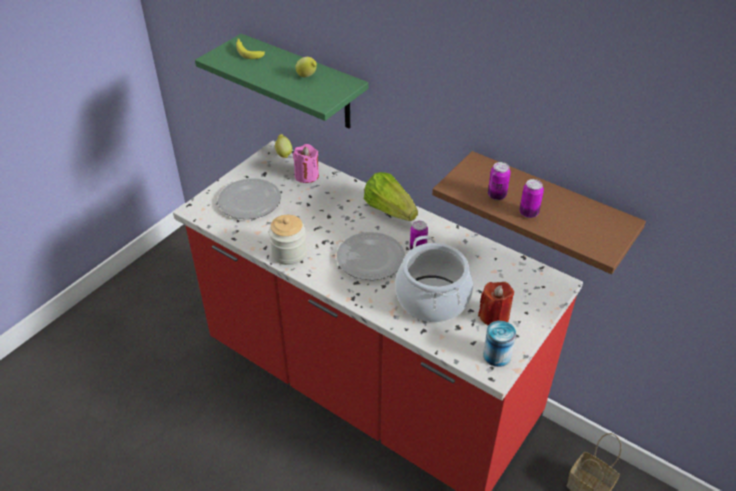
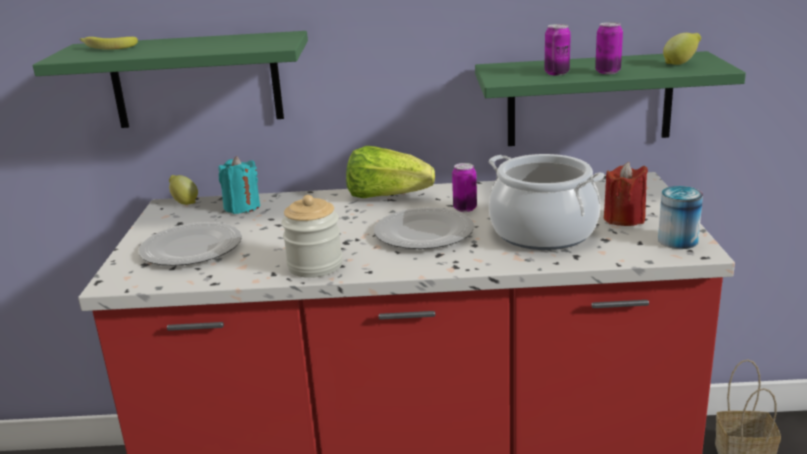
camera: 35 degrees left, 20 degrees down
(306, 175) = (242, 207): pink candle -> turquoise candle
(307, 76) = (223, 41): lemon -> lemon (680, 64)
(548, 210) = (589, 100): brown shelf -> green shelf

